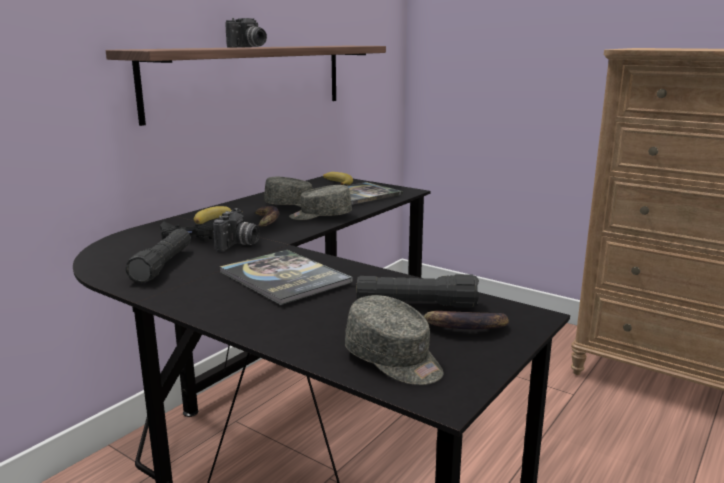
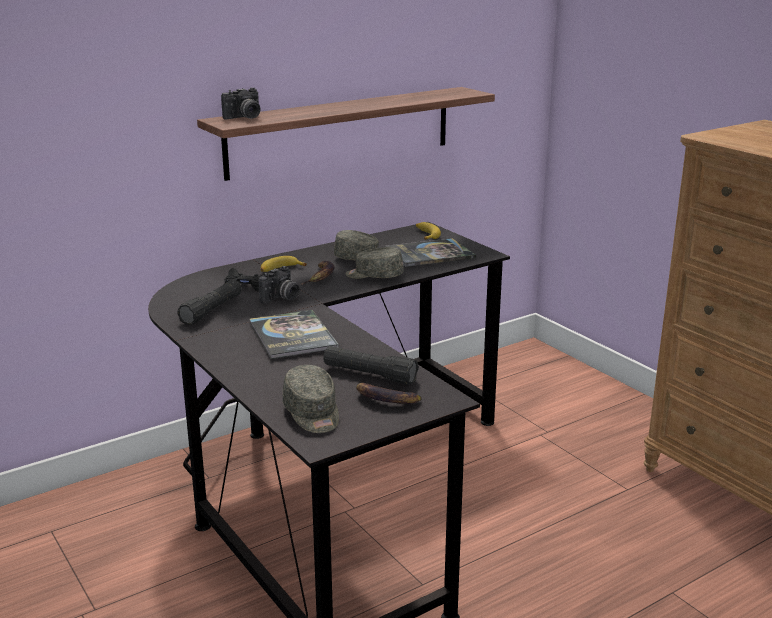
camera: 20 degrees right, 5 degrees up
(249, 47) = (330, 109): camera -> camera (244, 118)

